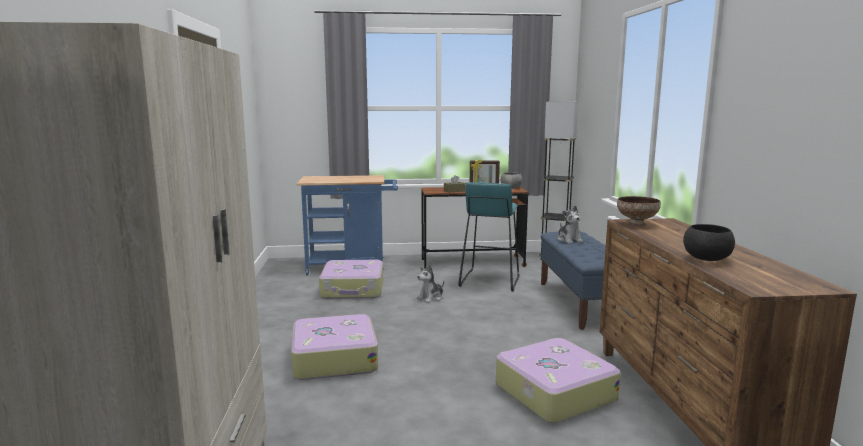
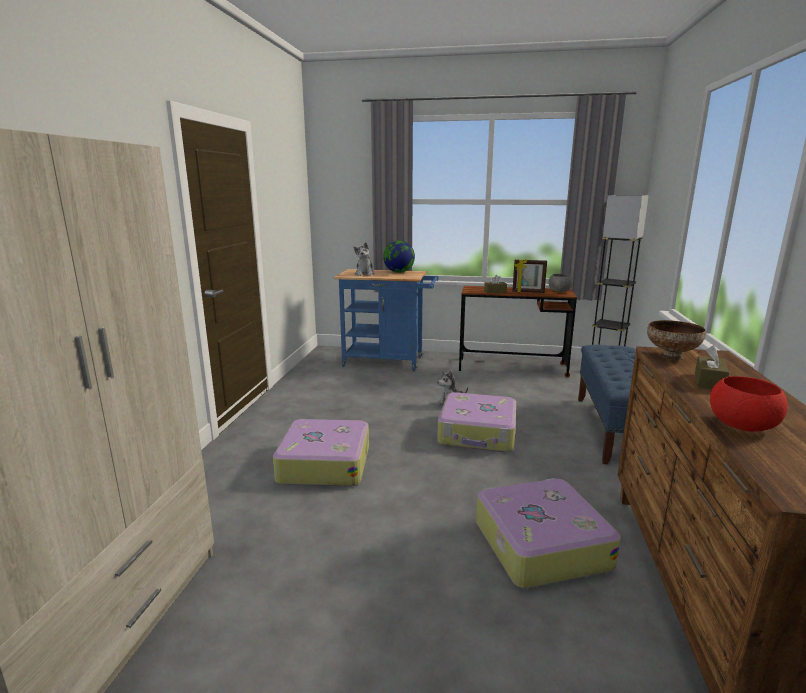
camera: 15 degrees right, 5 degrees up
(353, 289) = (379, 386): suitcase -> suitcase (478, 433)
(358, 177) = (399, 272): none -> globe
(489, 280) = (522, 390): turquoise stool -> none
(569, 240) = (610, 357): plush toy -> plush toy (364, 274)
(671, 237) = (709, 381): none -> brown tissue box
(706, 258) = (741, 425): black bowl -> red bowl

